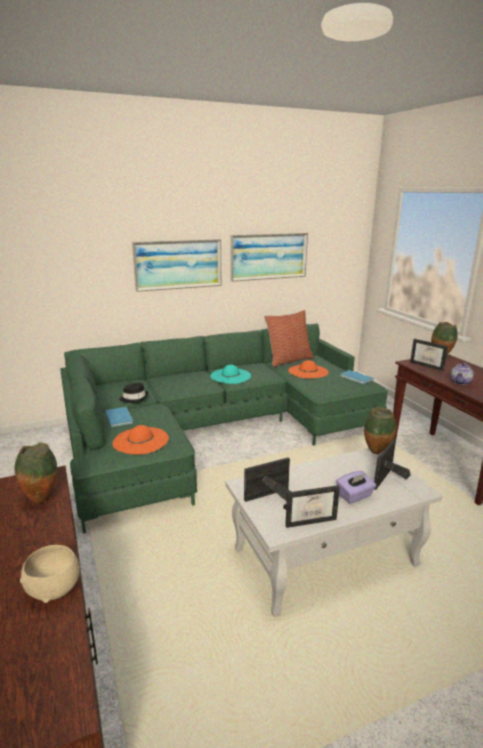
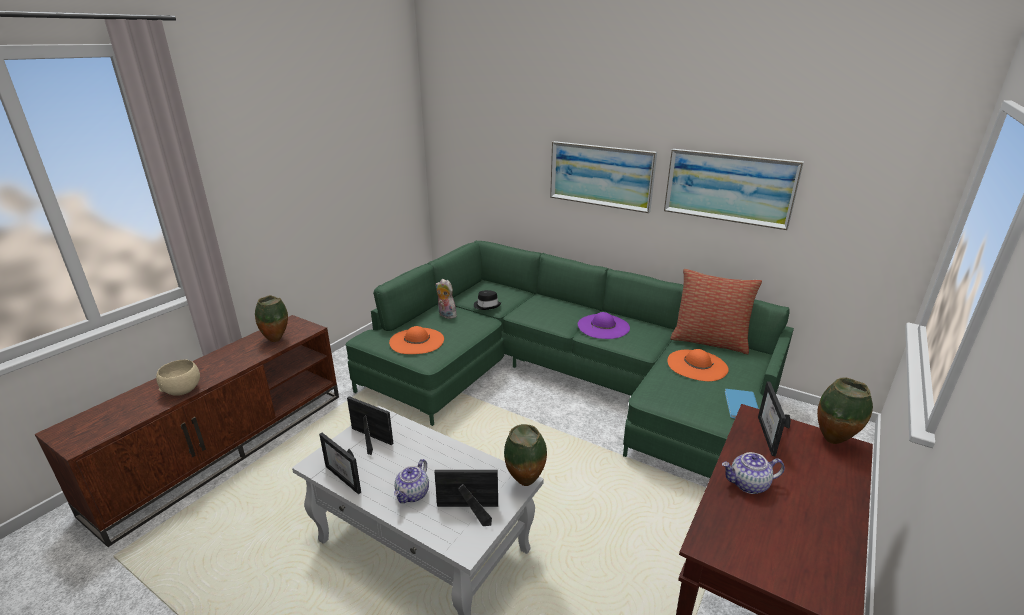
camera: 55 degrees right, 5 degrees up
(120, 417) = (446, 315): blue book -> plush toy
(230, 376) = (603, 326): turquoise hat -> purple hat
(355, 496) = (413, 494): purple tissue box -> teapot

